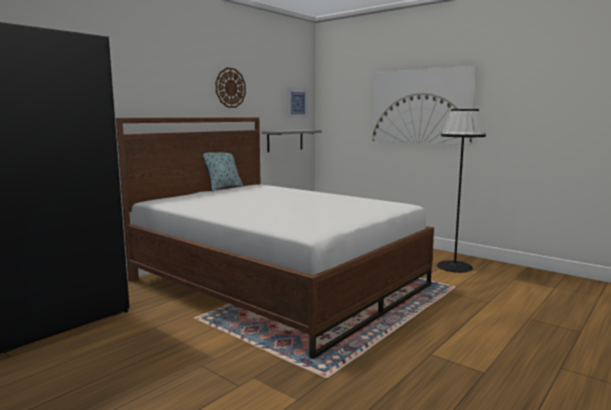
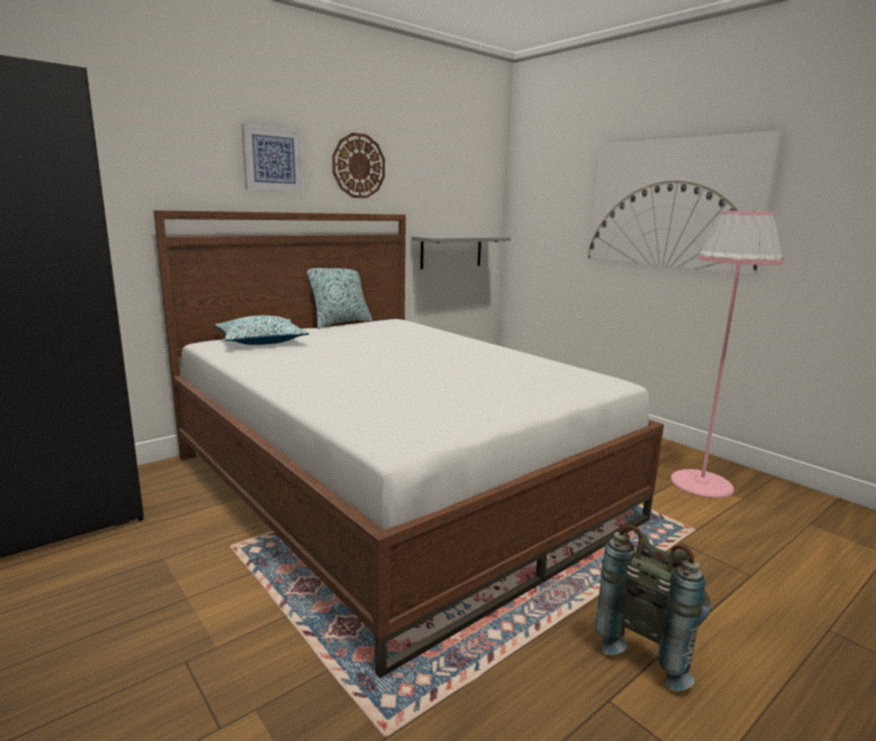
camera: 10 degrees right, 5 degrees up
(184, 198) = (261, 341): none -> pillow
(296, 103) = (473, 192): picture -> picture (272, 159)
(445, 333) = (651, 646): none -> grey backpack
(454, 267) = (701, 483): black floor lamp -> pink floor lamp

